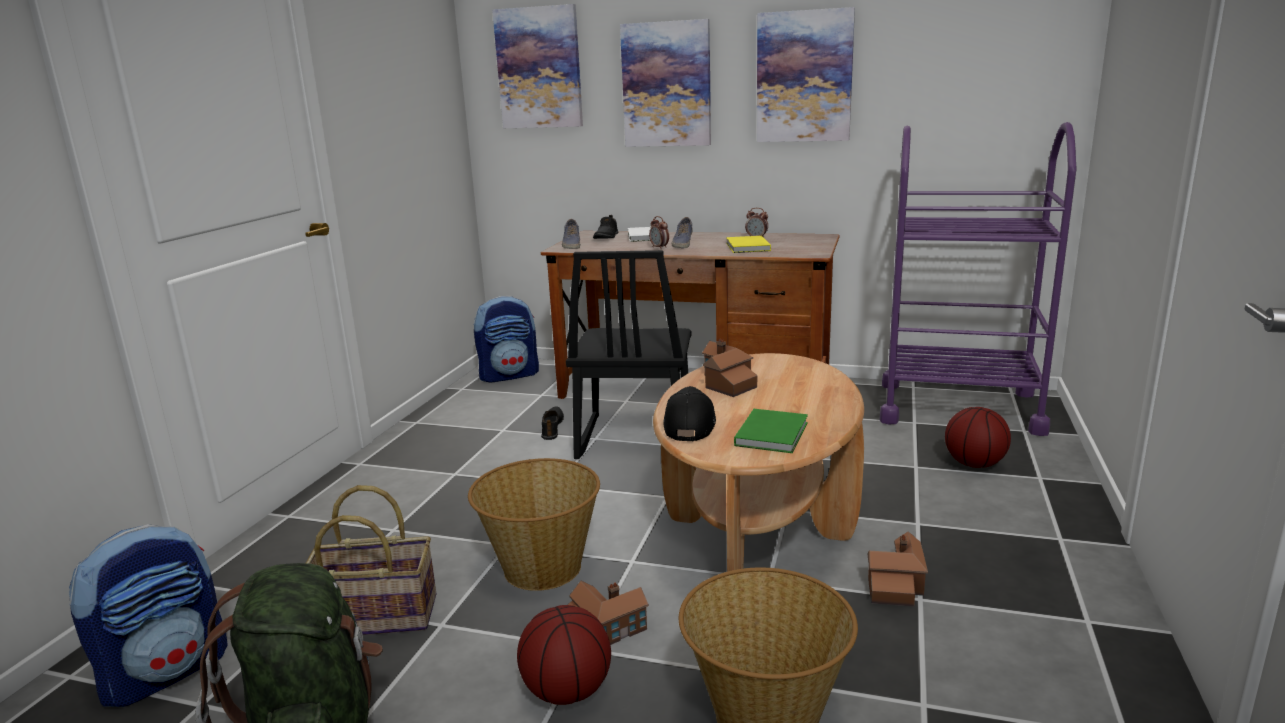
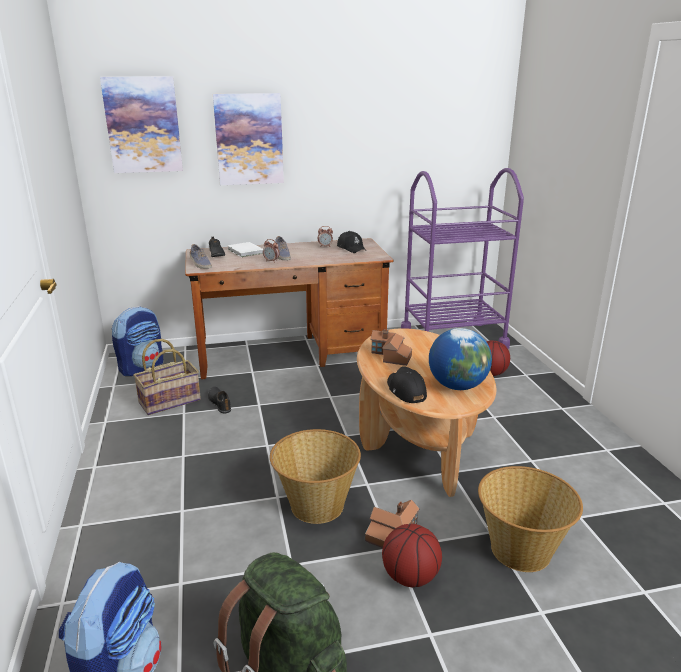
camera: 30 degrees left, 5 degrees up
(376, 615) = (239, 574): basket -> basket (169, 401)
(634, 438) = (285, 399): black chair -> none
(747, 247) = (330, 255): yellow book -> none
(773, 433) = (457, 386): green book -> globe
(790, 242) = (351, 248): none -> black cap
(804, 77) = (346, 135): picture -> none
(896, 584) = (514, 455): toy house -> none

